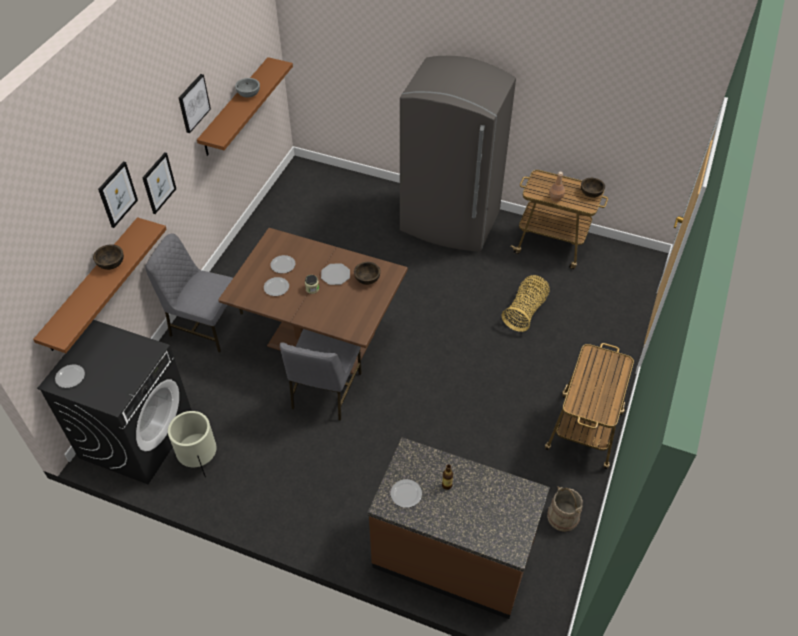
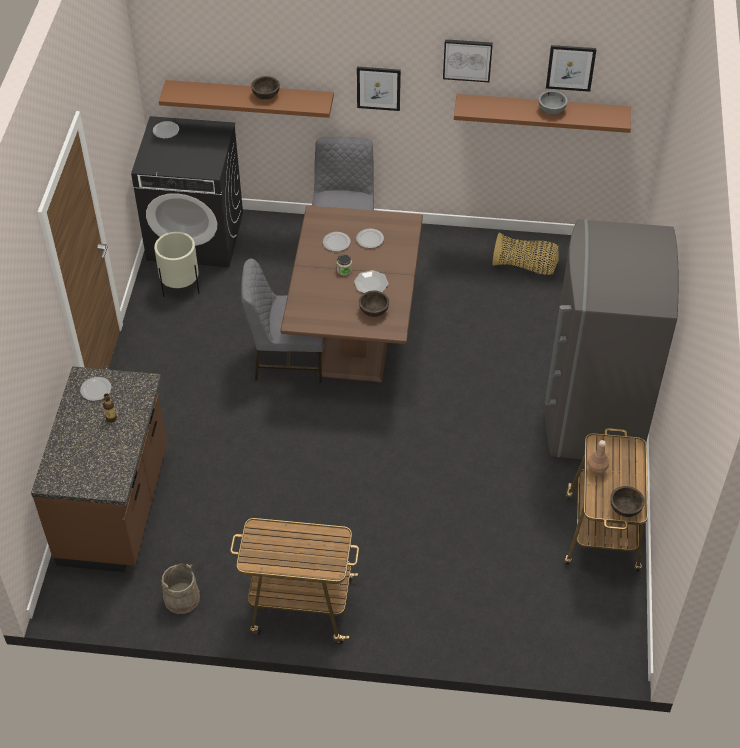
camera: 75 degrees right, 0 degrees up
(117, 194) = (316, 55): picture -> picture (570, 67)
(525, 311) = (469, 521): basket -> basket (525, 266)

